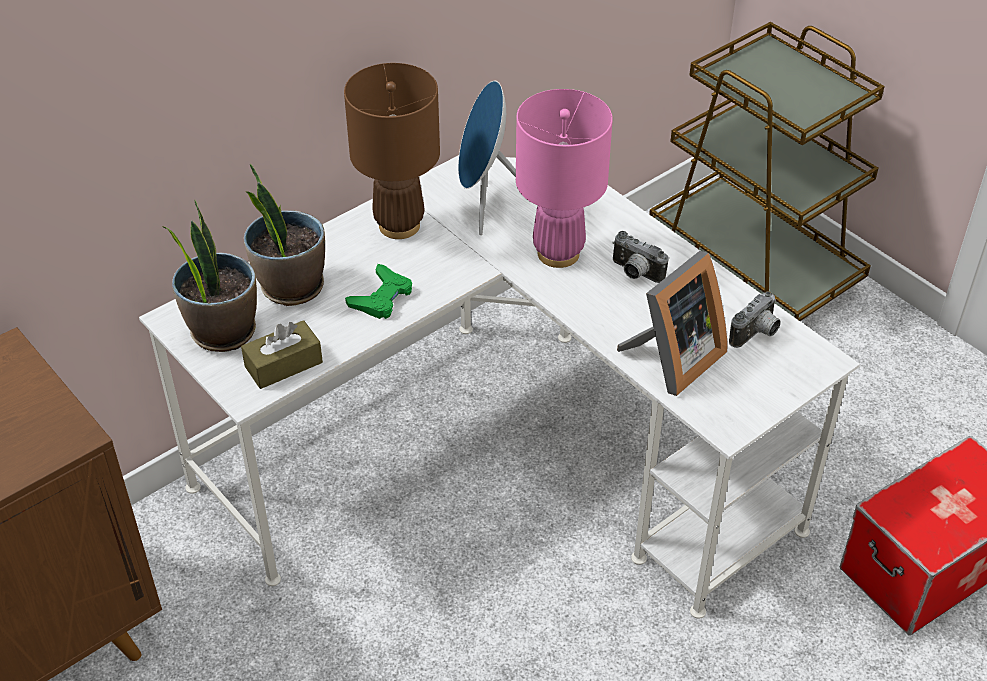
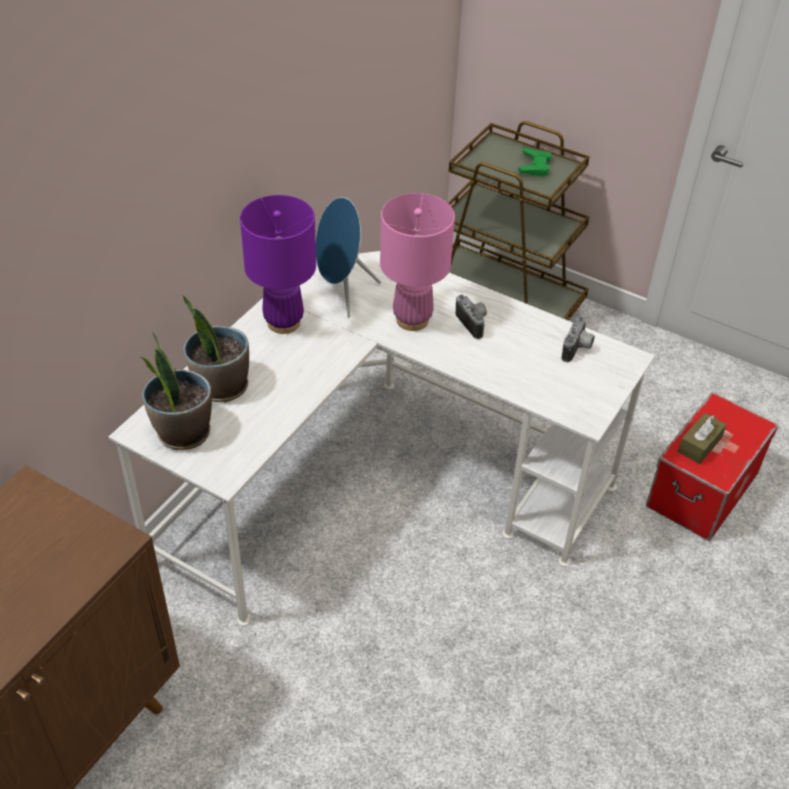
camera: 20 degrees left, 0 degrees up
(283, 364) = (244, 448): brown tissue box -> brown tissue box (699, 445)
(381, 298) = (296, 380): green game controller -> green game controller (534, 166)
(399, 225) = (284, 322): brown table lamp -> purple table lamp
(634, 273) = (473, 323): camera -> camera turned 135 degrees counterclockwise
(671, 360) = (528, 381): picture frame -> none

